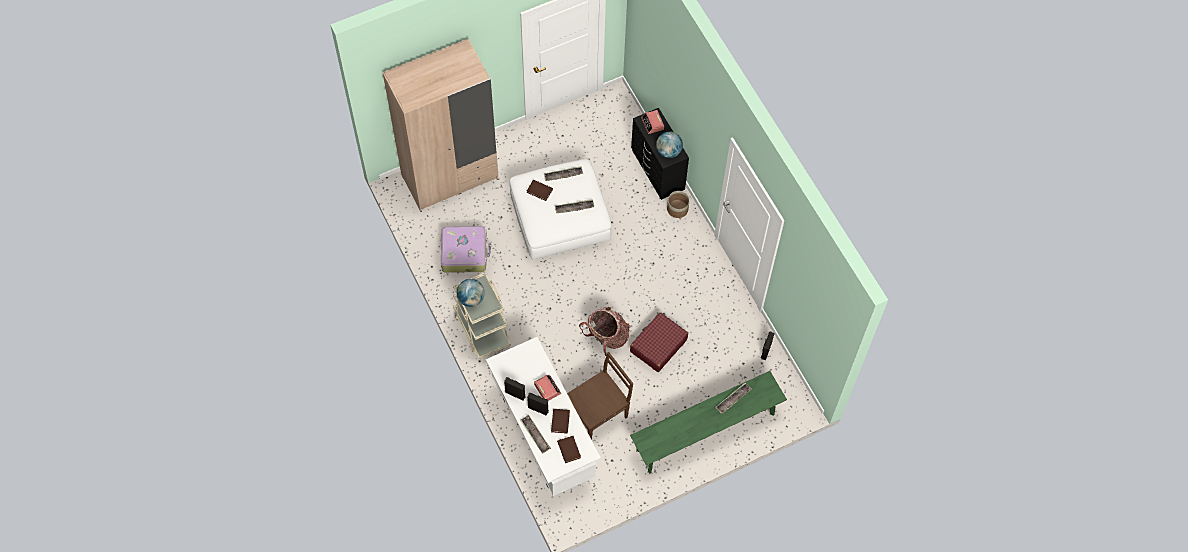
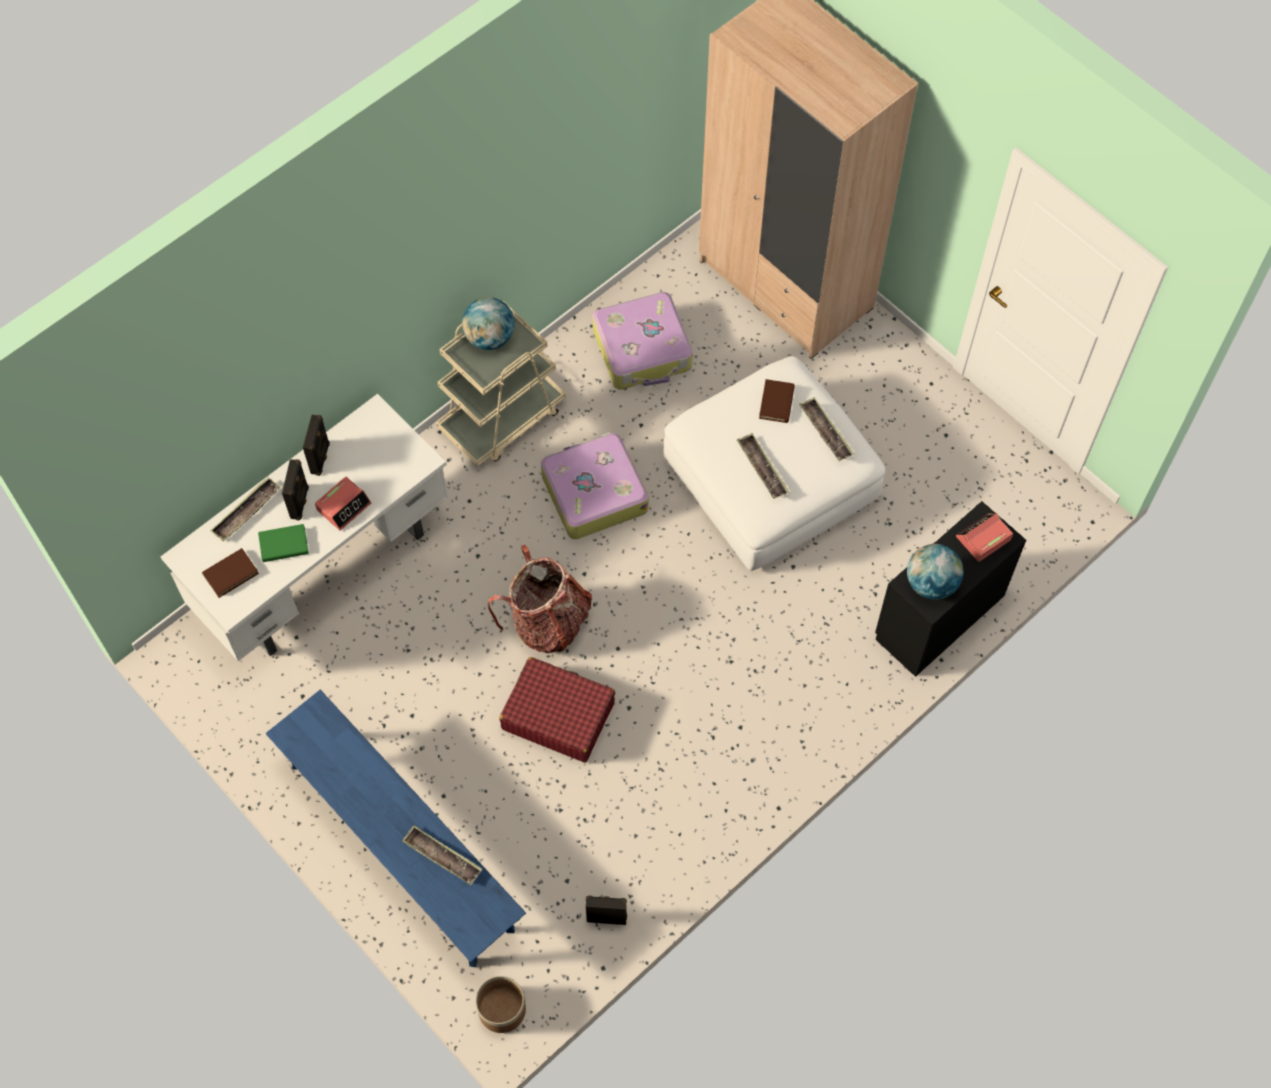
camera: 75 degrees right, 0 degrees up
(541, 298) = (593, 493): none -> suitcase
(560, 421) = (284, 545): brown book -> green book
(598, 413) = (390, 648): brown chair -> none
(677, 209) = (866, 674): planter -> planter (502, 1010)
(705, 432) = (401, 846): green bench -> blue bench

